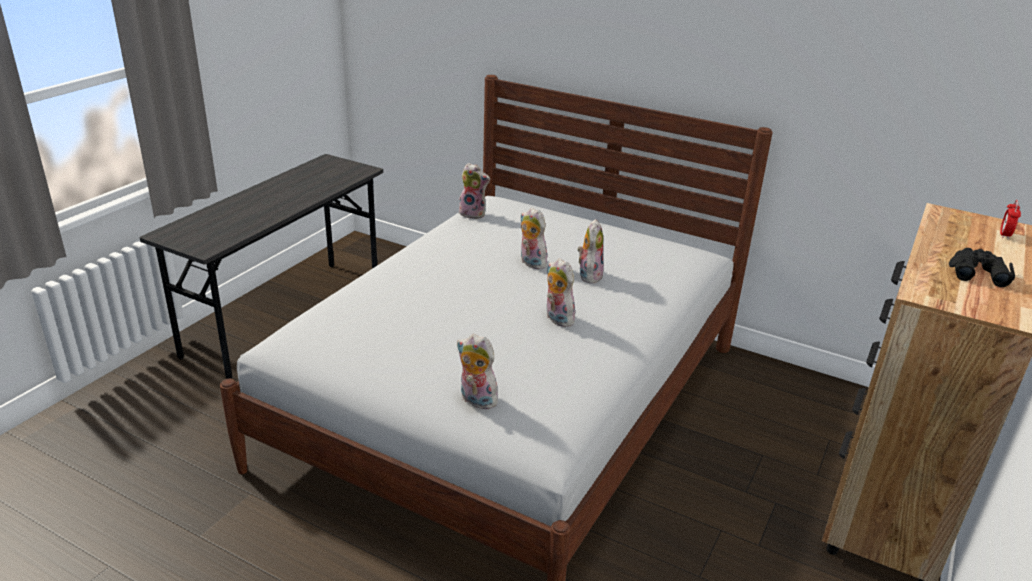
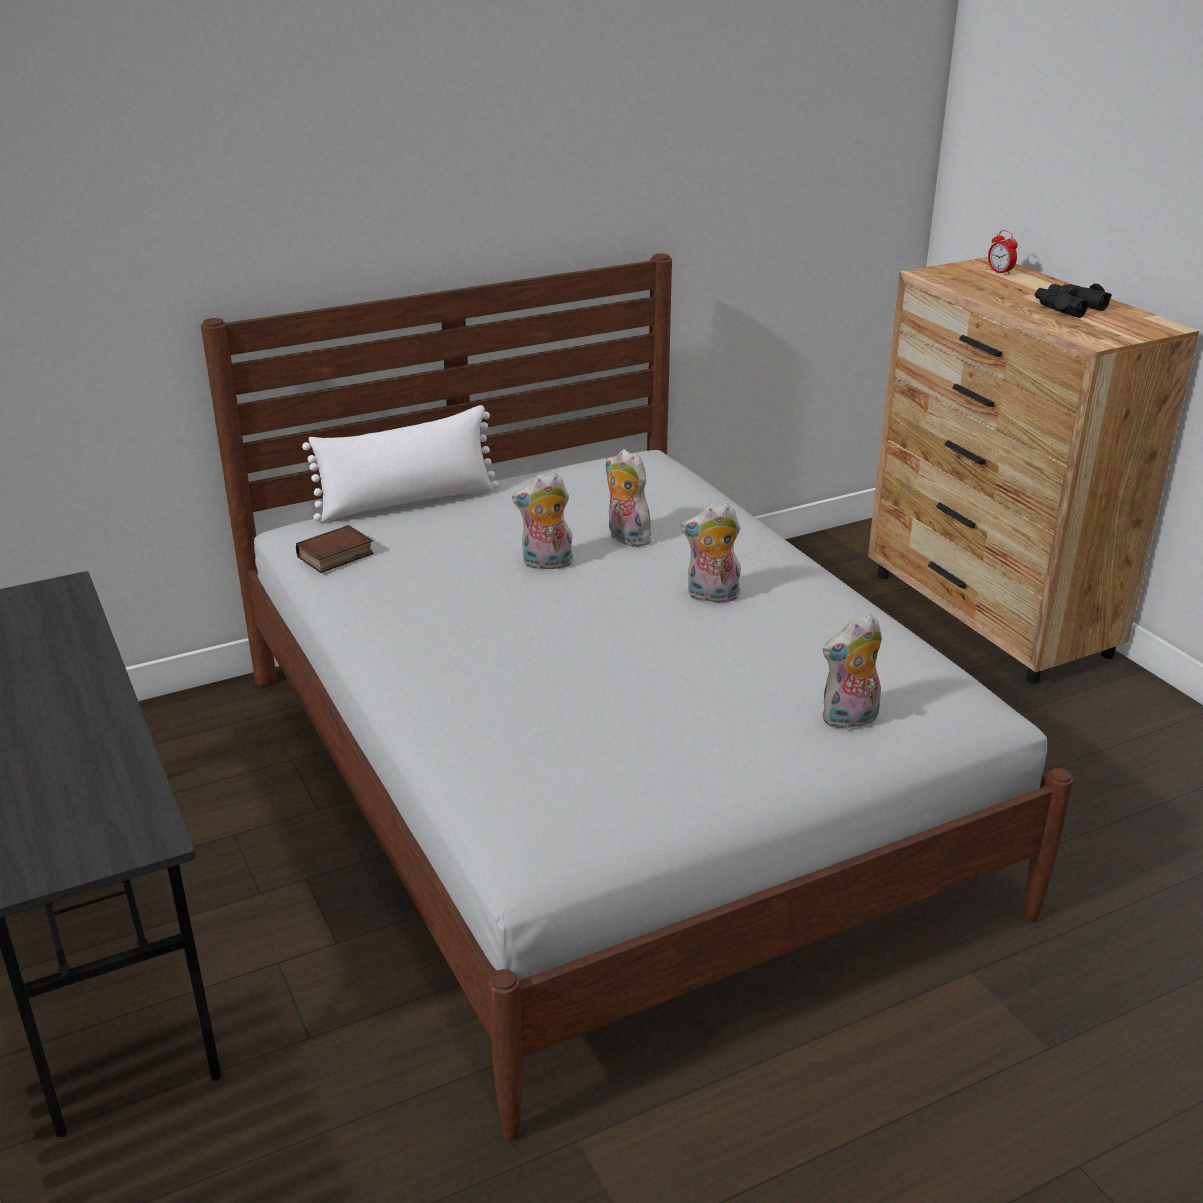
camera: 55 degrees left, 0 degrees up
(473, 213) = (335, 556): plush toy -> book
(551, 212) = (407, 502): none -> white pillow

